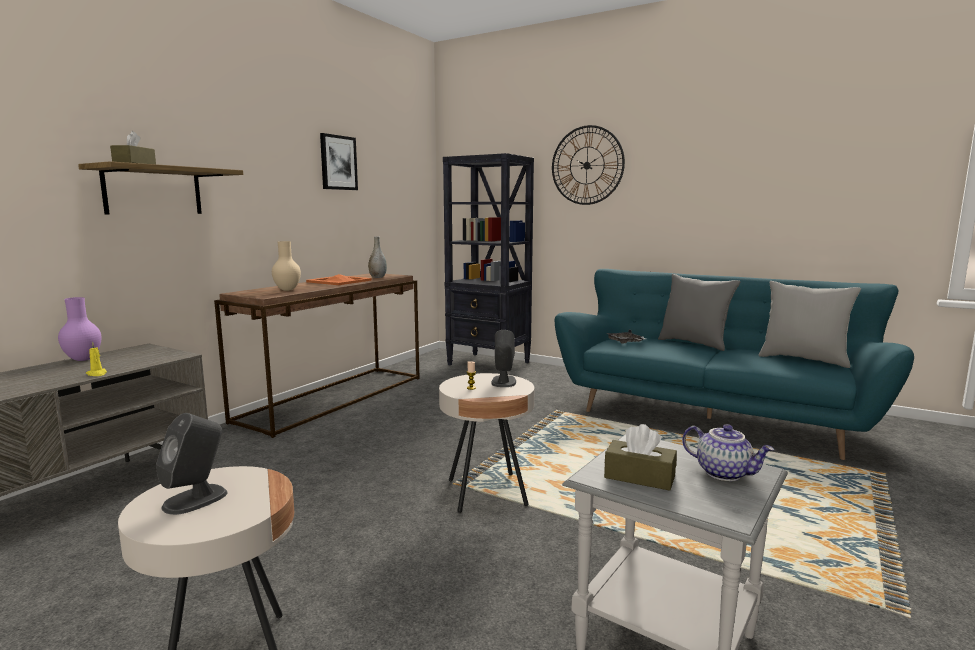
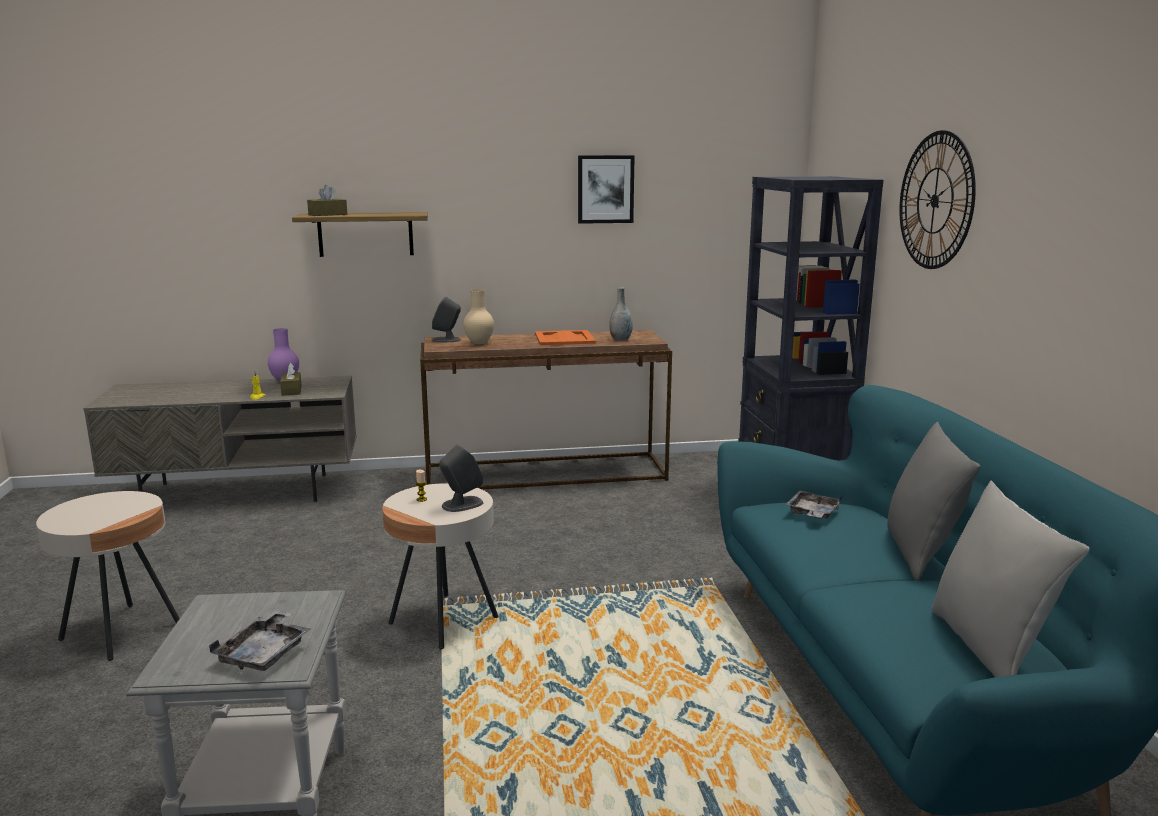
camera: 50 degrees right, 5 degrees up
(196, 499) = (99, 508): grey speaker -> grey speaker (446, 340)
(639, 477) = (223, 619): brown tissue box -> brown tissue box (291, 390)
(724, 473) = (265, 653): teapot -> grey tray

